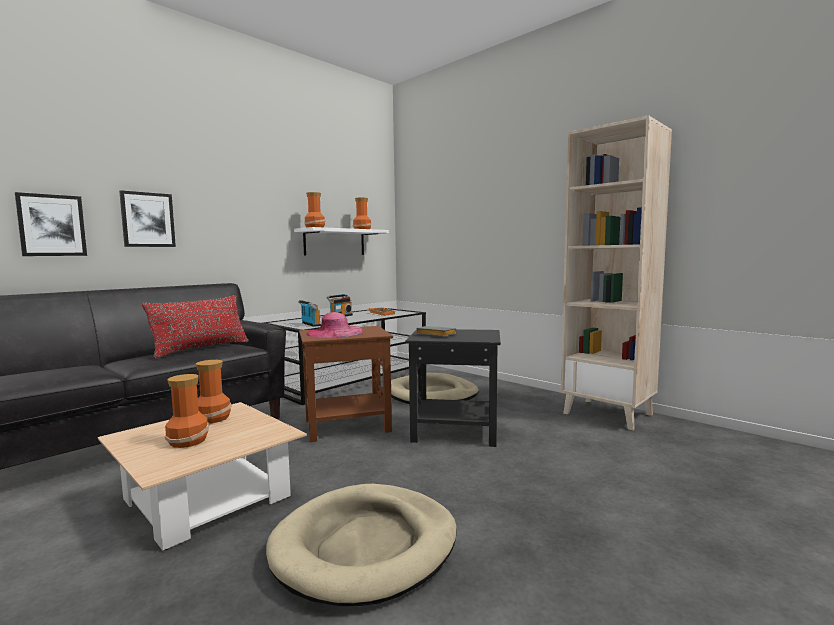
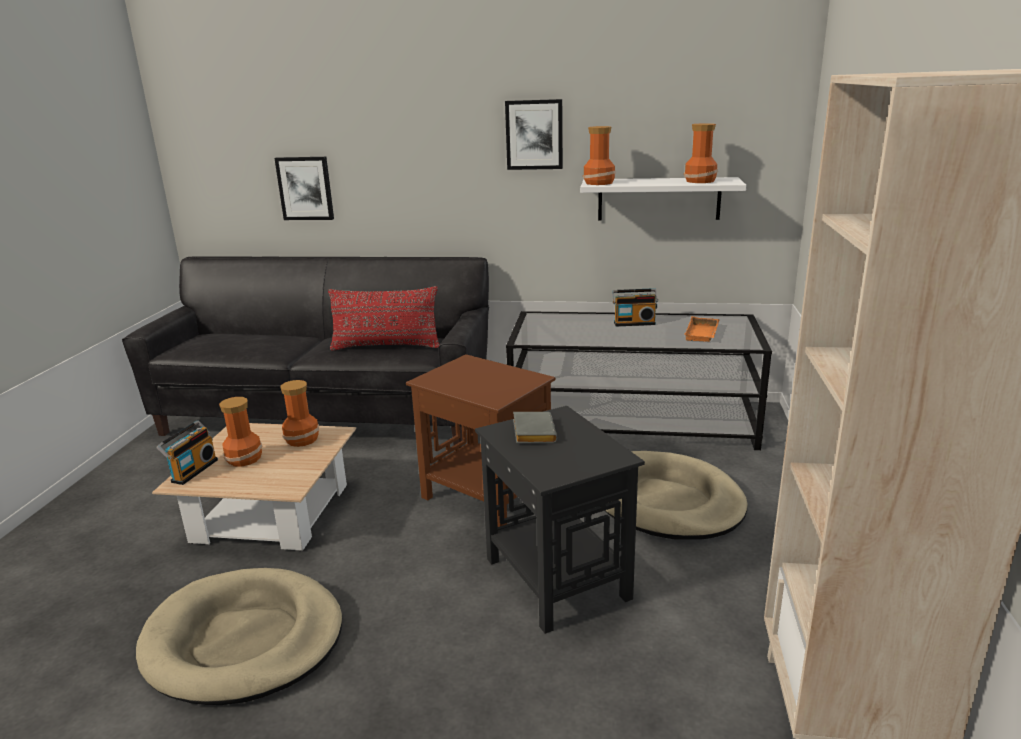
camera: 55 degrees right, 15 degrees up
(148, 220) = (389, 177): picture -> picture (534, 135)
(310, 324) = (550, 334): radio -> radio (193, 470)
(335, 332) = (472, 375): pink hat -> none

